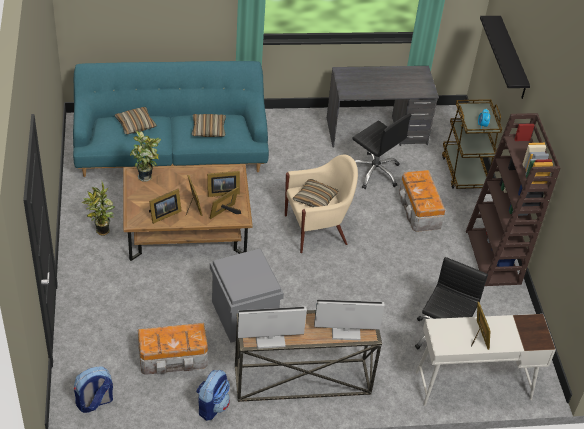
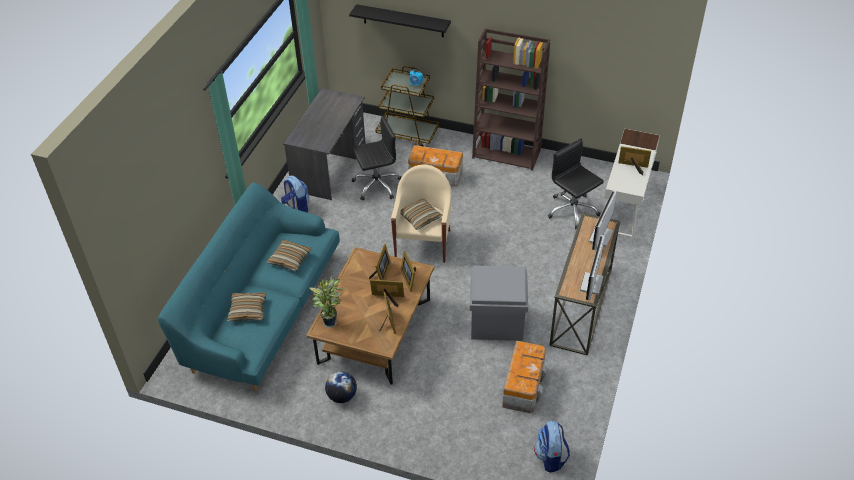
camera: 60 degrees left, 0 degrees up
(101, 232) = (342, 396): potted plant -> globe
(212, 406) = (585, 373): backpack -> backpack (297, 207)

